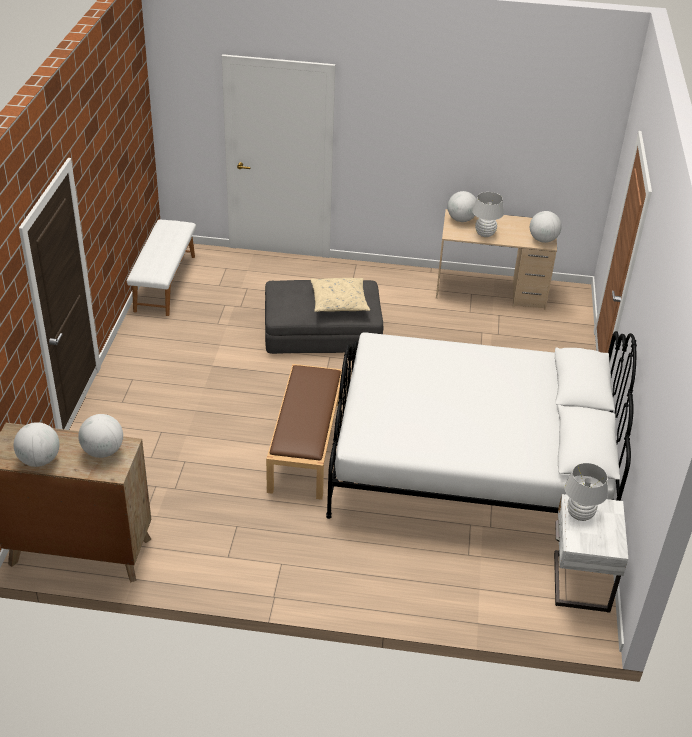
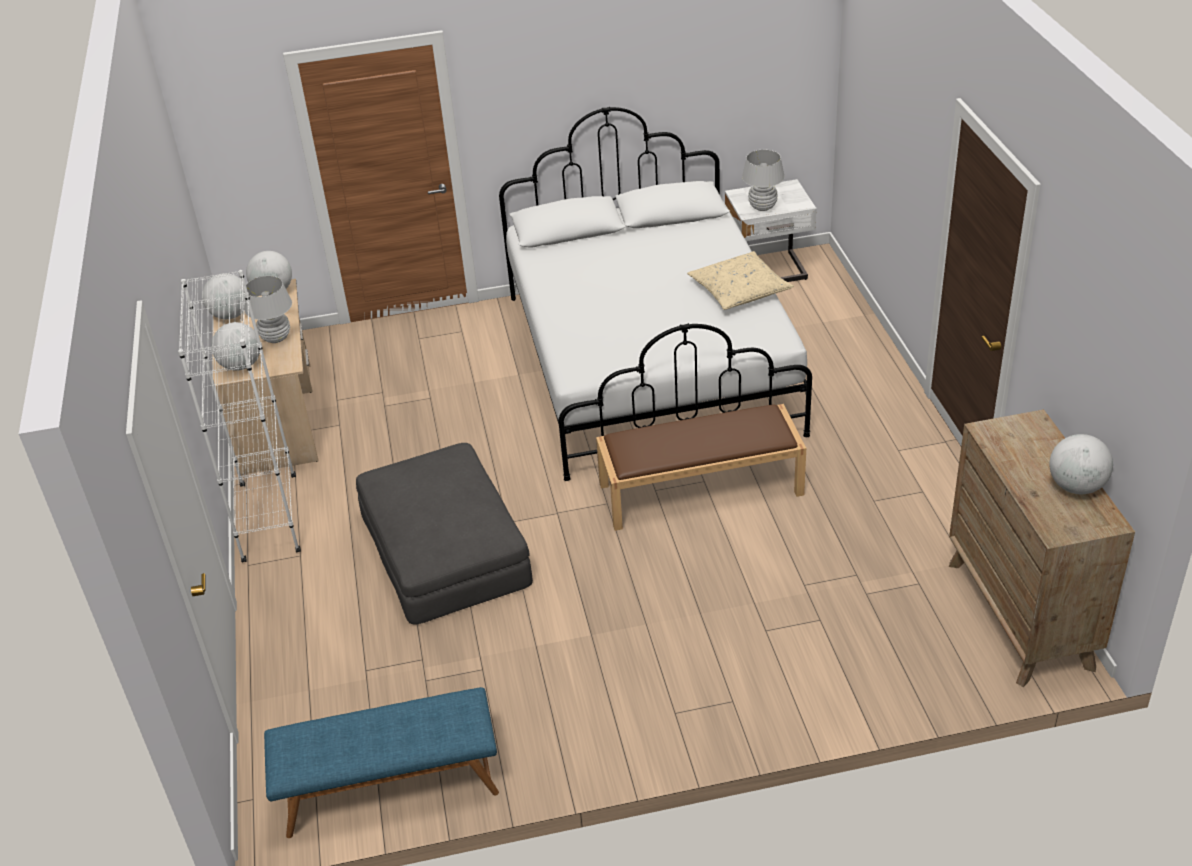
camera: 105 degrees left, 0 degrees up
(103, 451) = (1013, 443): globe -> globe (230, 315)
(164, 283) = (390, 789): white bench -> blue bench
(339, 301) = (442, 482): beige pillow -> beige pillow (739, 290)
(391, 275) = (269, 518): none -> white bookcase

